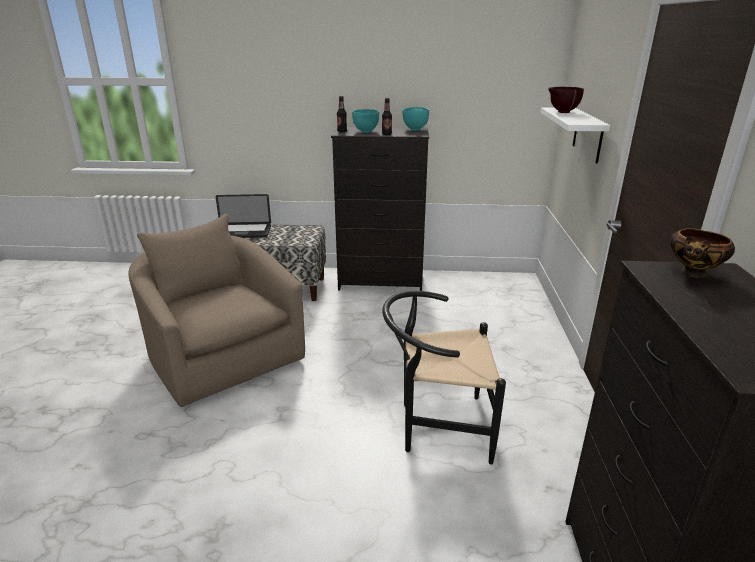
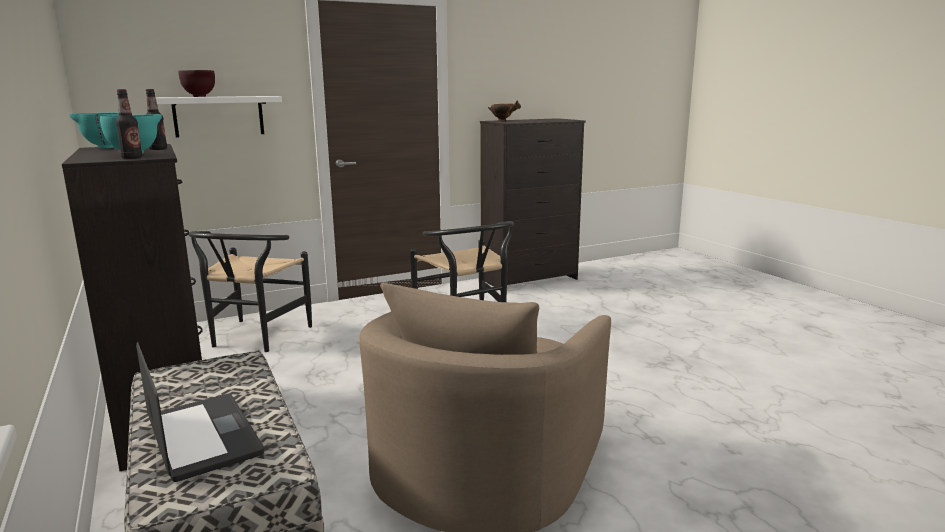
camera: 120 degrees left, 10 degrees down
(492, 315) = (254, 338): none -> black chair

